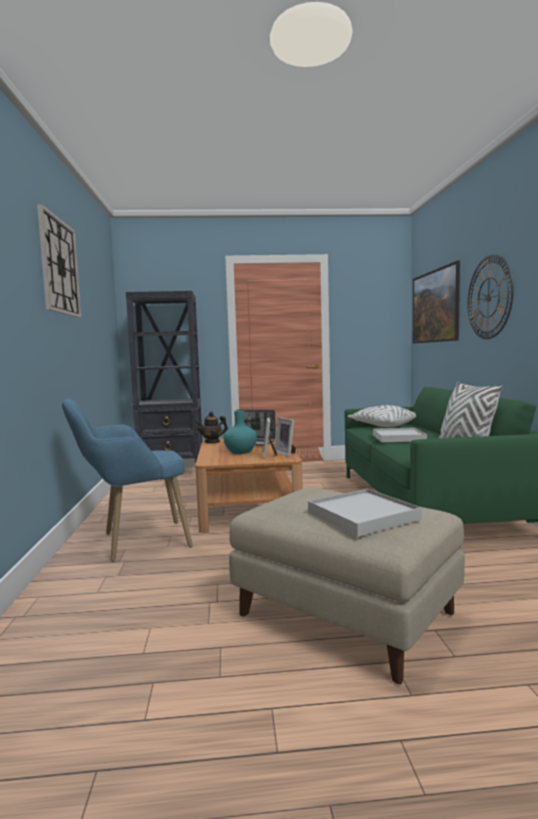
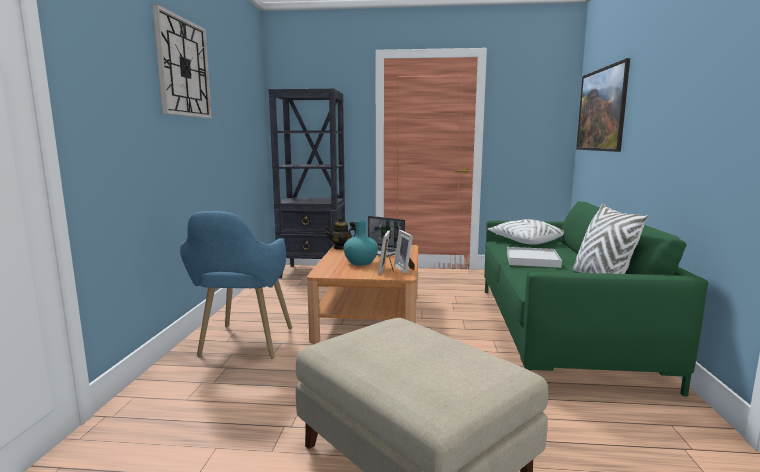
camera: 10 degrees right, 5 degrees up
(133, 542) = (243, 347): blue armchair -> blue armchair turned 75 degrees counterclockwise
(362, 516) = (427, 367): white tray -> none
(488, 297) = (655, 105): wall clock -> none

